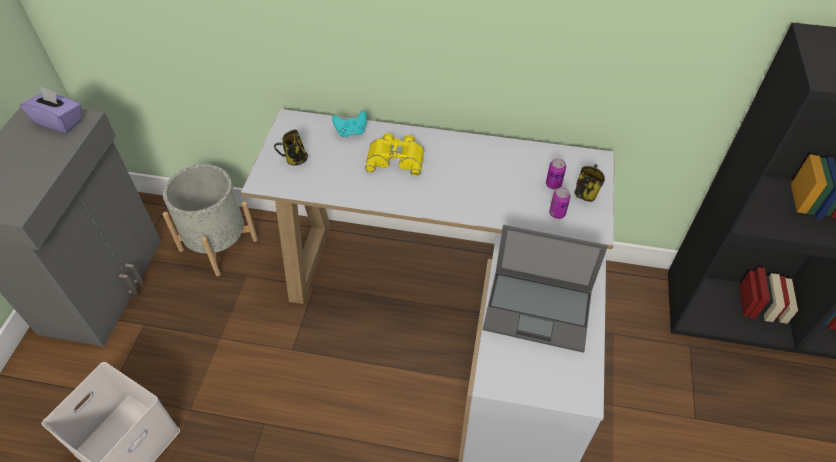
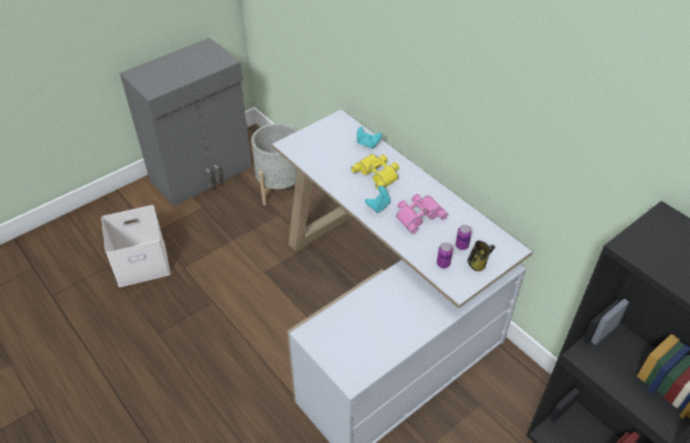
camera: 40 degrees right, 5 degrees down
(60, 121) = (215, 56): purple tissue box -> none
(295, 159) = (318, 142): mug -> none
(434, 193) = (378, 206): none -> turquoise game controller
(482, 177) = (418, 214): none -> pink binoculars
(539, 309) = (380, 316): laptop -> none

